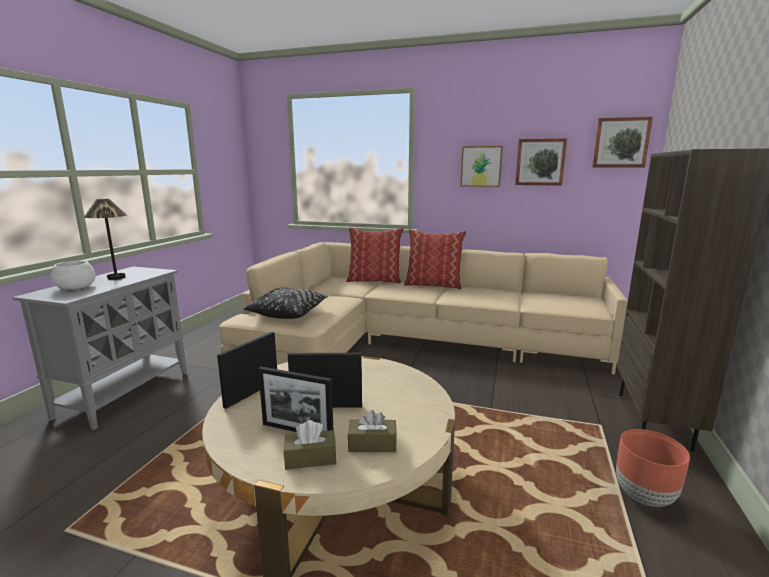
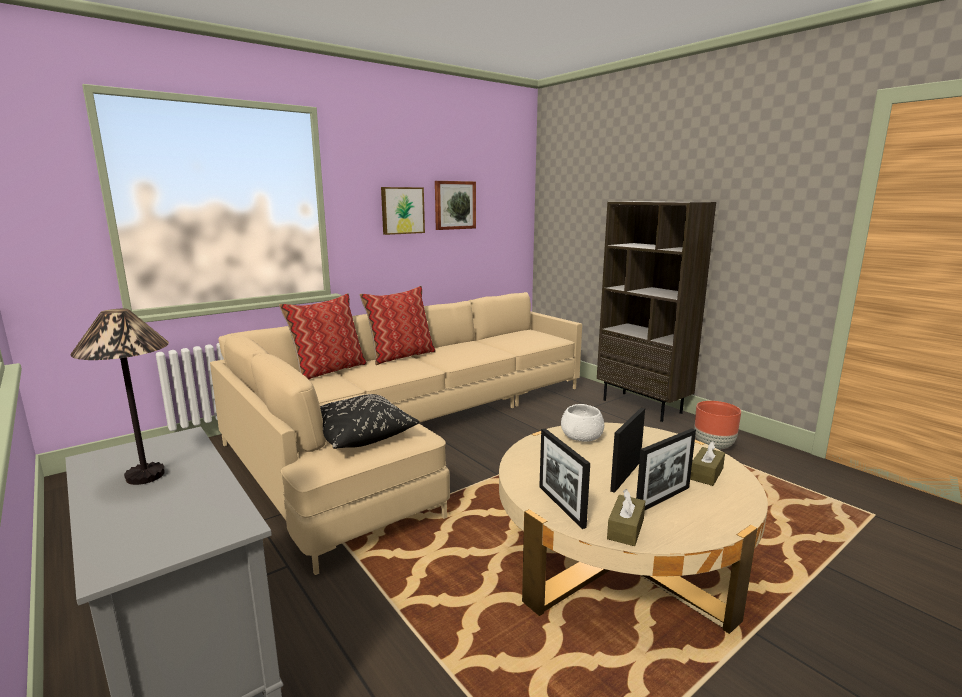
camera: 55 degrees left, 0 degrees up
(76, 287) = (148, 517): white bowl -> white bowl (581, 437)
(310, 458) = (714, 503): brown tissue box -> brown tissue box (625, 529)
(620, 142) = (510, 187): picture -> none

